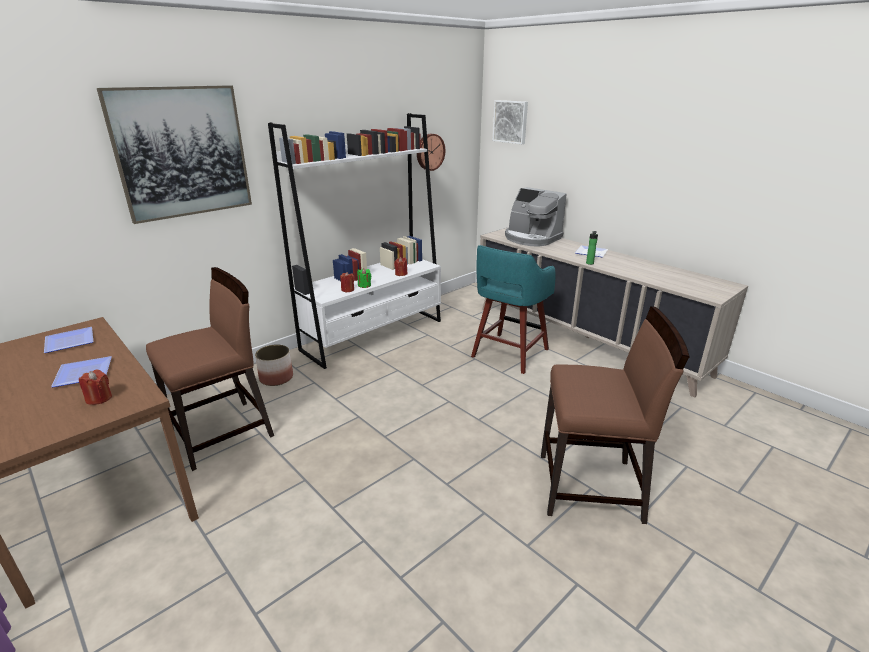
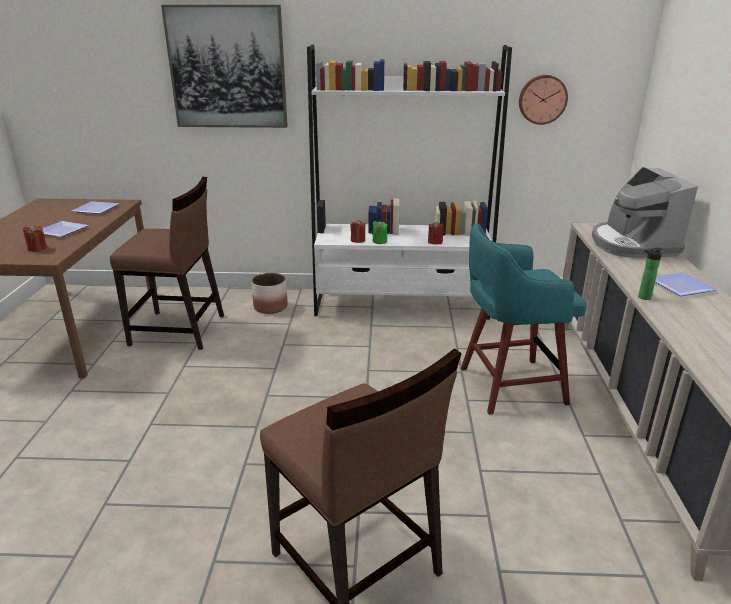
camera: 45 degrees right, 0 degrees up
(511, 121) = (675, 67): picture -> none

